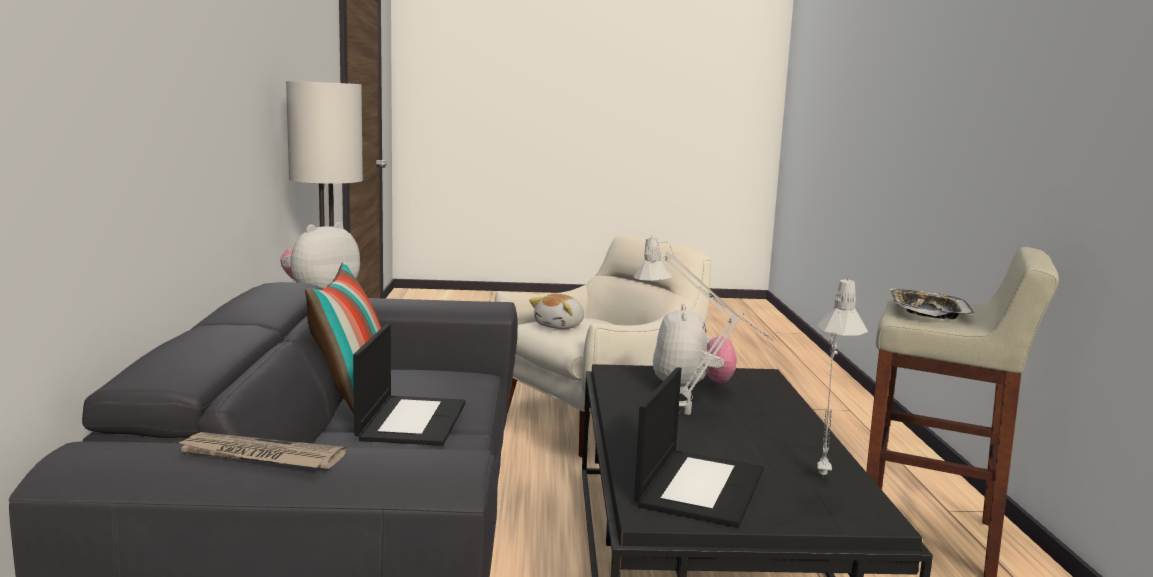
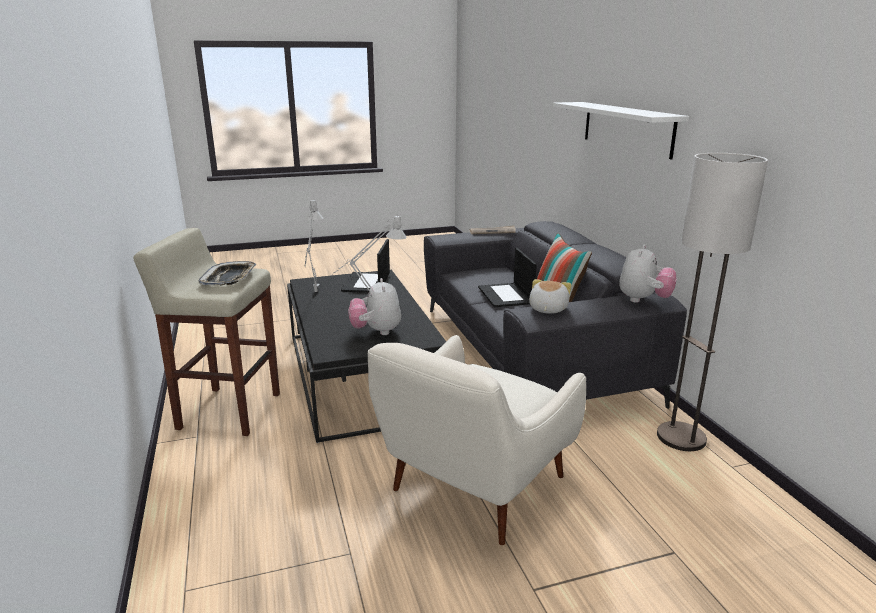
camera: 165 degrees right, 10 degrees up
(169, 70) = (626, 128): none -> white shelf
(560, 326) = (507, 387): plush toy -> plush toy (547, 309)

